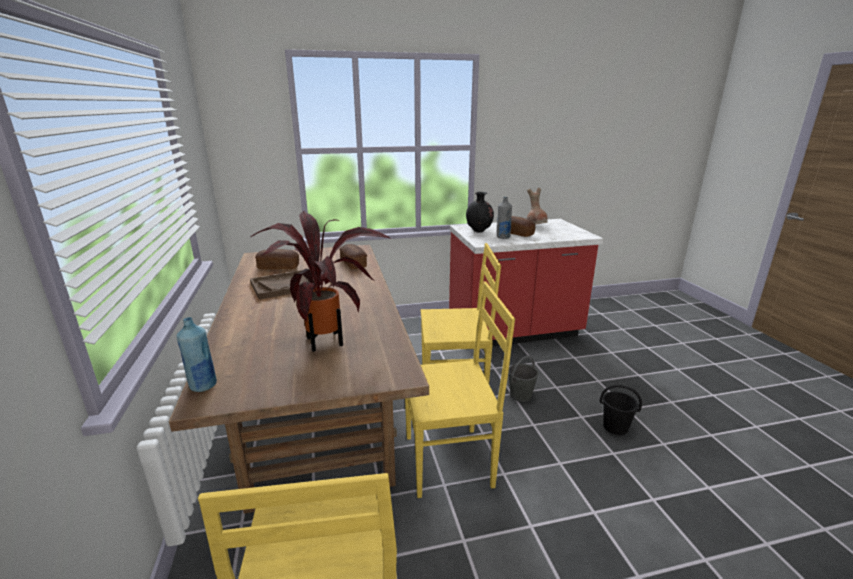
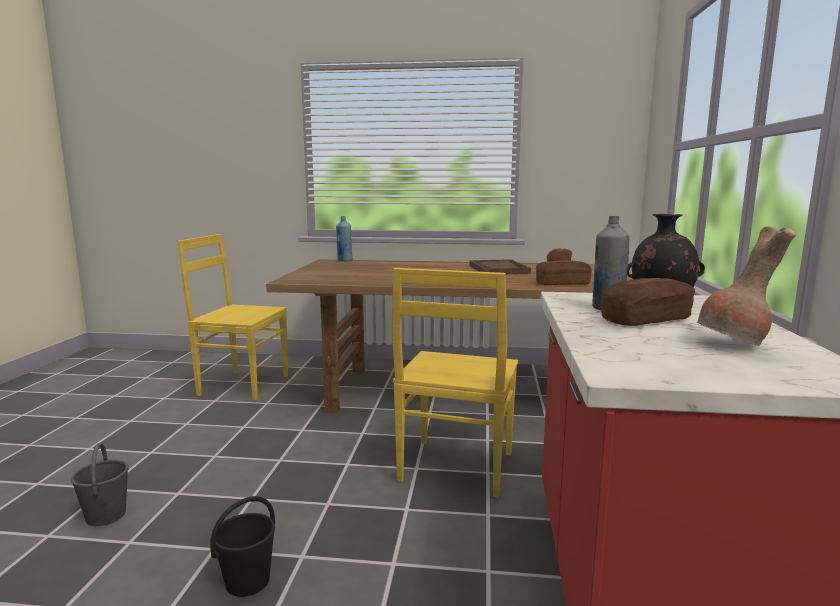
camera: 110 degrees right, 10 degrees down
(326, 339) = (370, 273): potted plant -> none
(451, 460) = (326, 438): yellow chair -> none
(520, 395) = (395, 515): grey bucket -> grey bucket (106, 515)

